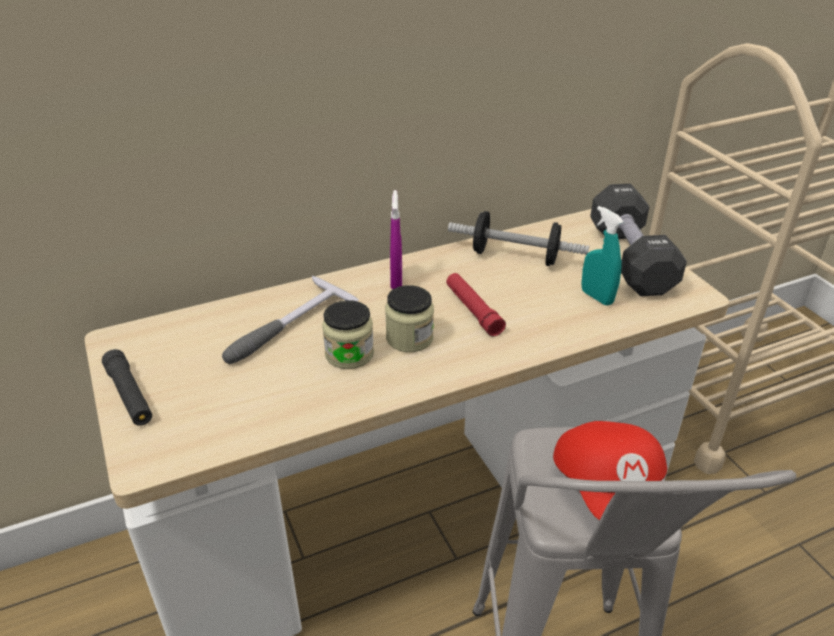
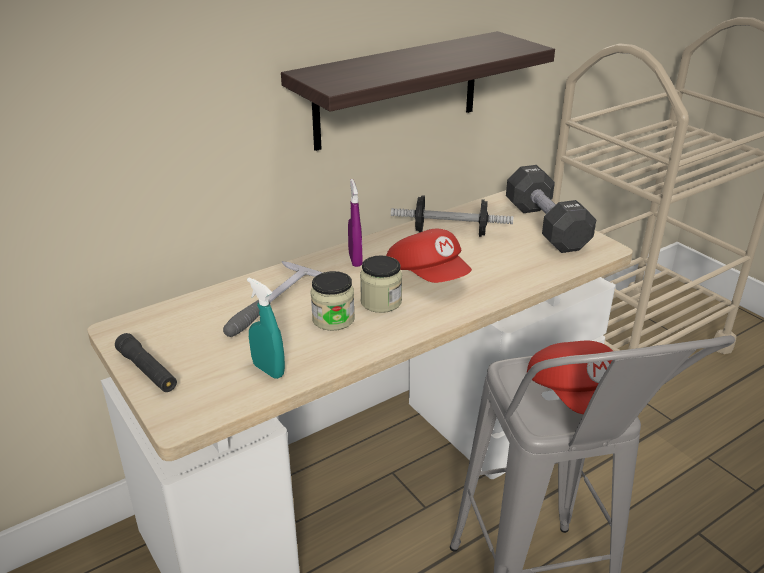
camera: 10 degrees left, 5 degrees down
(463, 87) = (397, 90): none -> shelf
(473, 310) = (428, 276): red flashlight -> red cap
(596, 297) = (527, 257): turquoise spray bottle -> turquoise spray bottle (268, 370)

